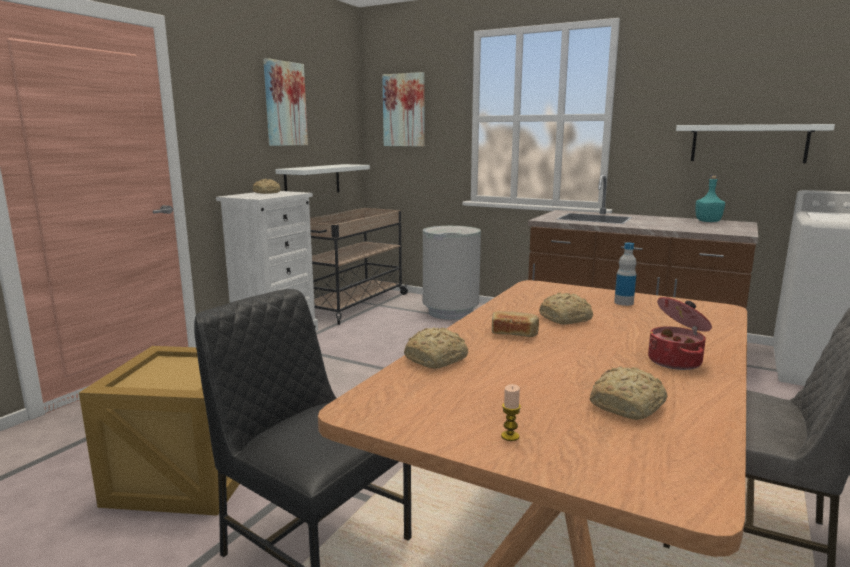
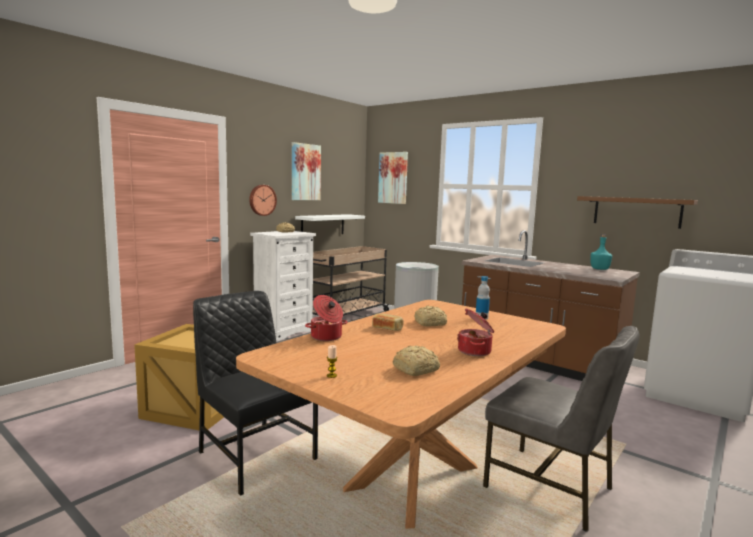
camera: 10 degrees right, 5 degrees down
(228, 147) = (262, 200): none -> wall clock
(437, 359) = (326, 337): bread -> cooking pot
(748, 143) = (636, 211): white shelf -> brown shelf

